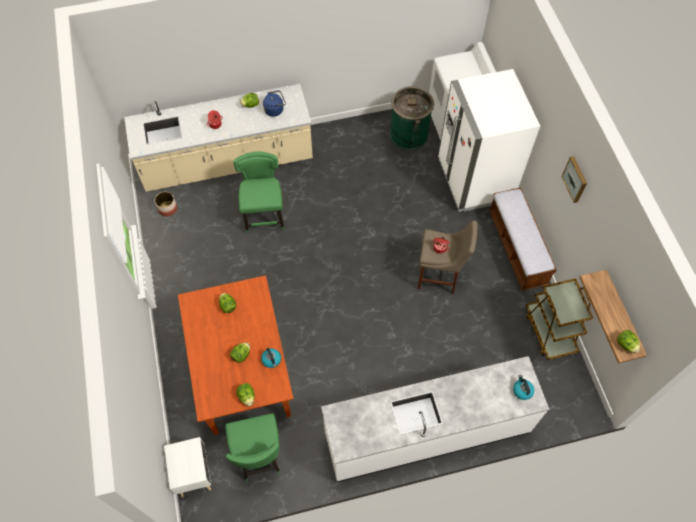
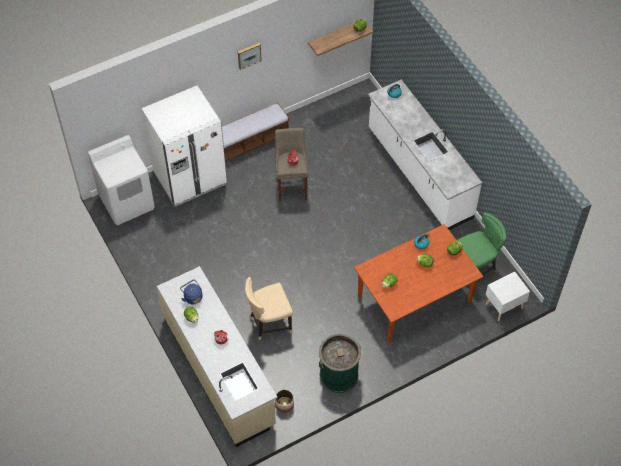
camera: 105 degrees left, 5 degrees down
(264, 215) = (269, 323): green chair -> beige chair
(408, 135) = (152, 234): green trash can -> green trash can (339, 375)
(550, 331) = (316, 114): brown cart -> none

